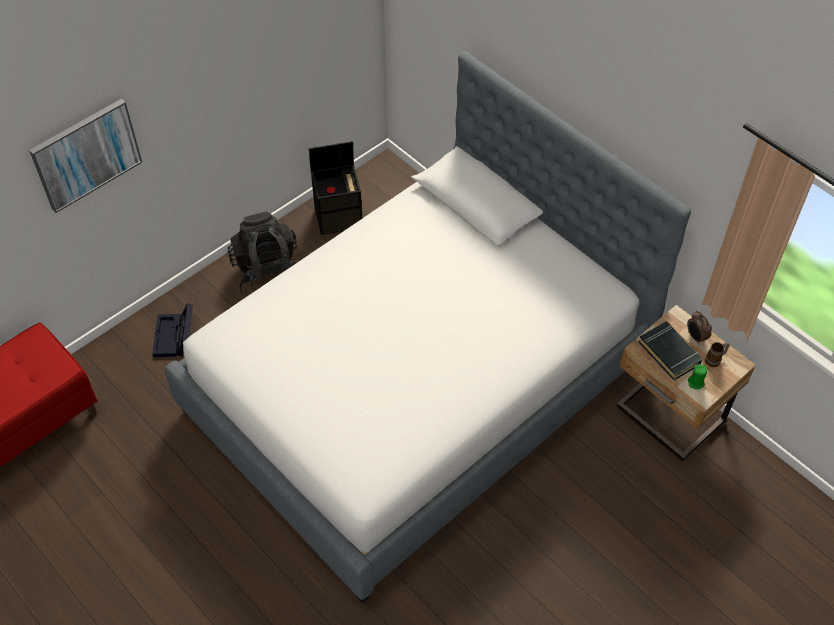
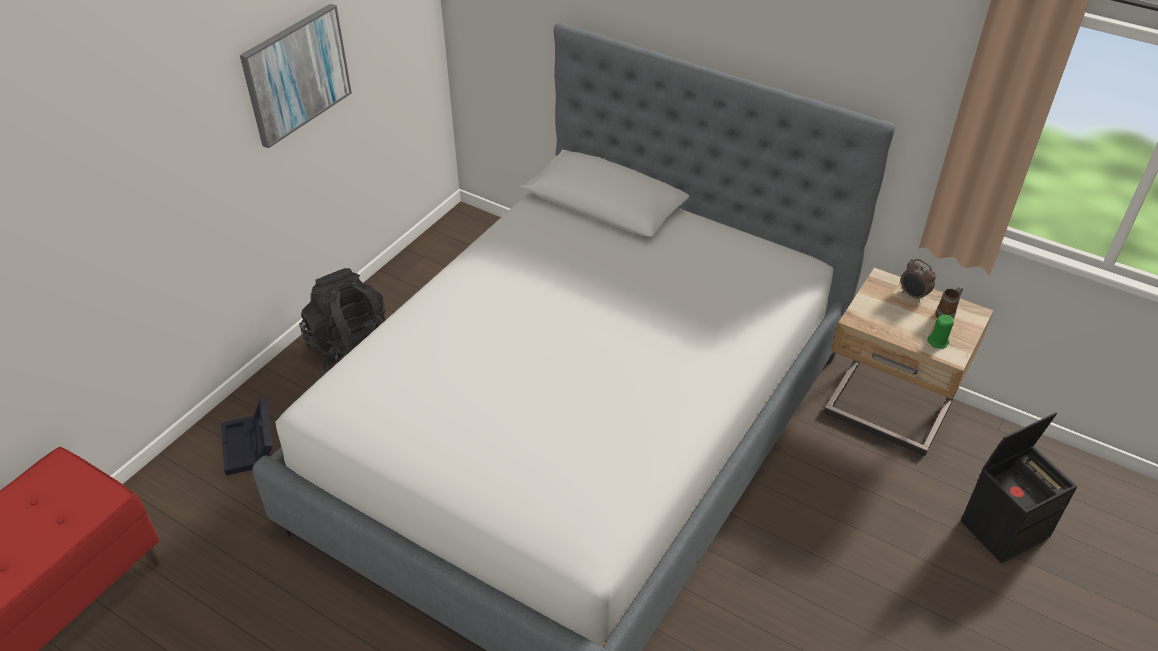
camera: 15 degrees left, 10 degrees down
(86, 154) = (100, 186): picture -> picture (296, 74)
(339, 217) = (425, 277): black storage box -> black storage box (1004, 527)
(669, 353) = (892, 317): black book -> none

